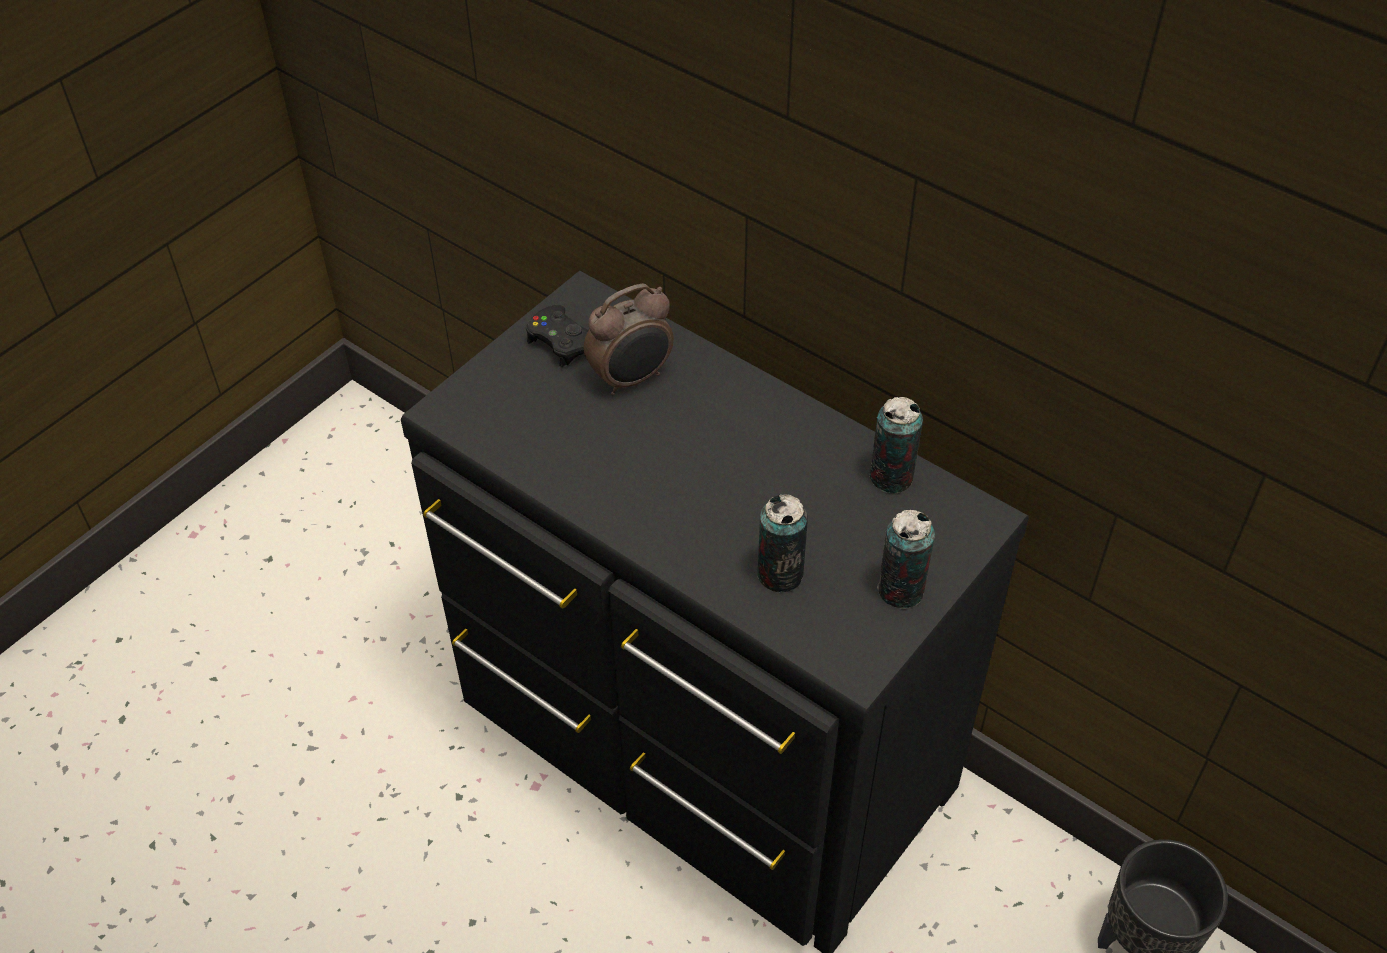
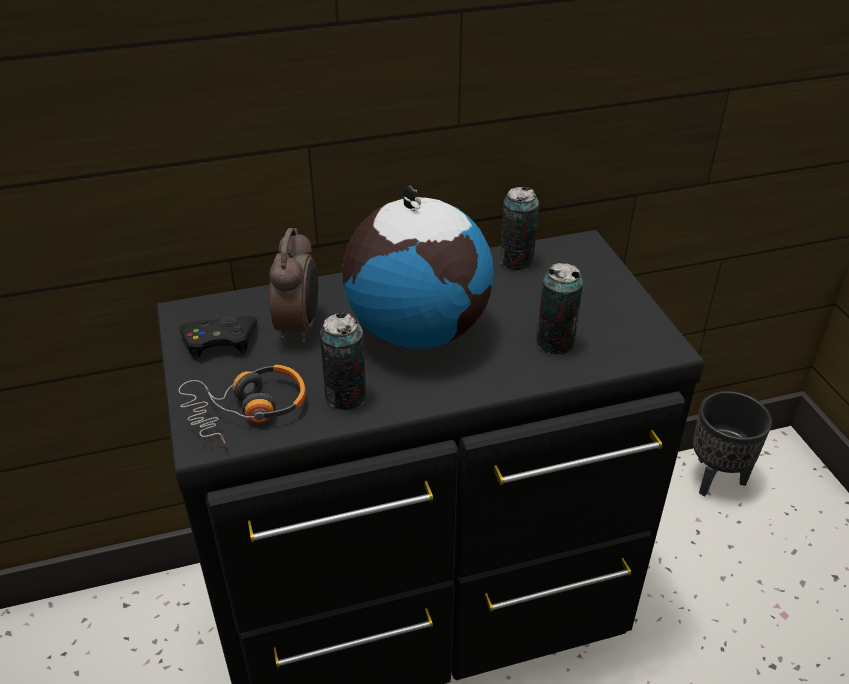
camera: 55 degrees left, 10 degrees down
(498, 413) = (247, 410): none -> headphones
(703, 462) = (418, 330): none -> globe
(901, 590) = (614, 300): can -> can (346, 396)

